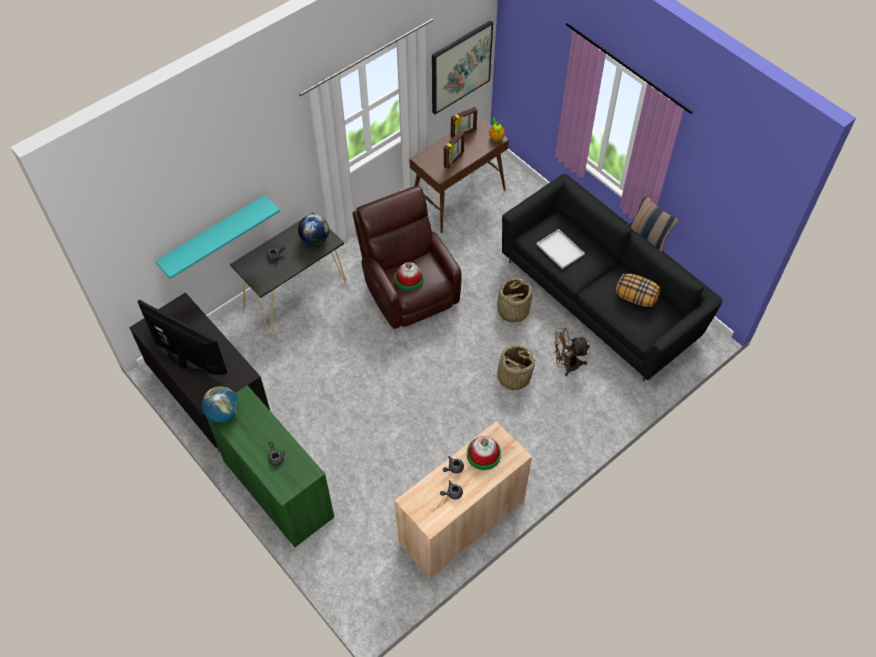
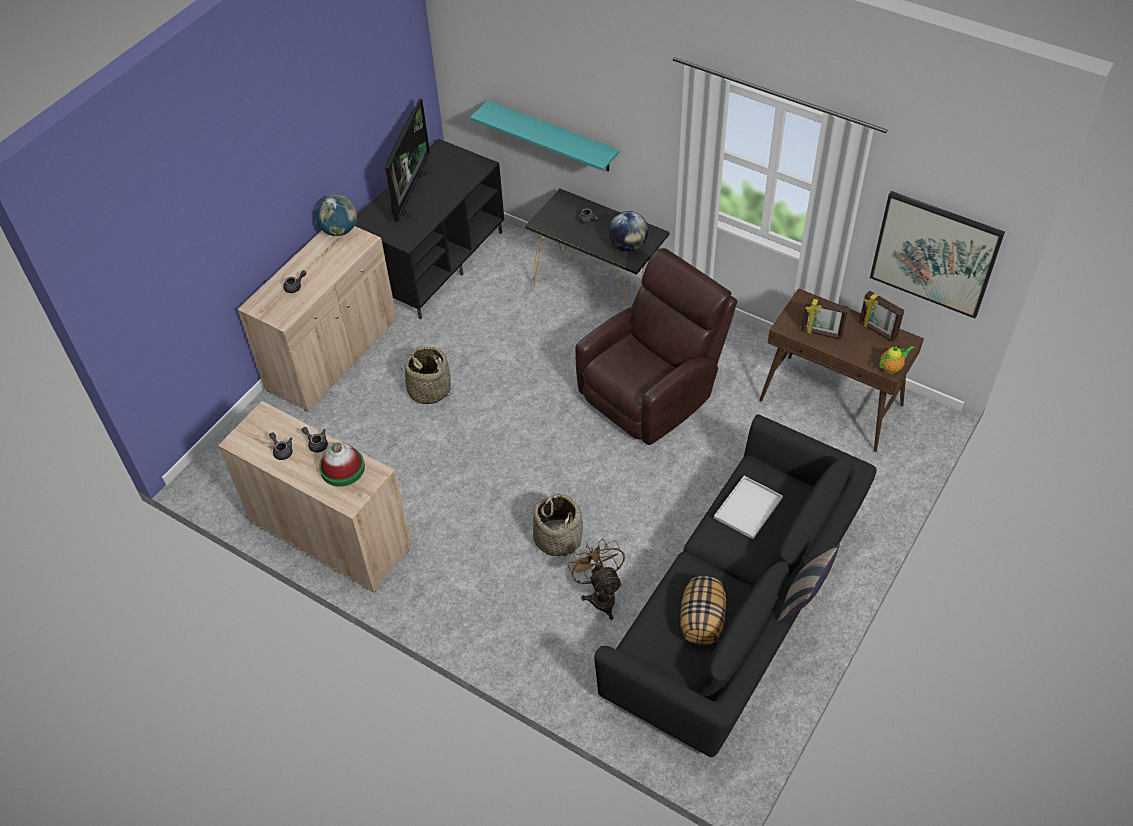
camera: 75 degrees right, 5 degrees down
(278, 489) = (333, 355): green cabinet -> beige cabinet
(409, 279) = (626, 360): hat -> none
(512, 310) = (665, 511): basket -> basket (429, 389)

